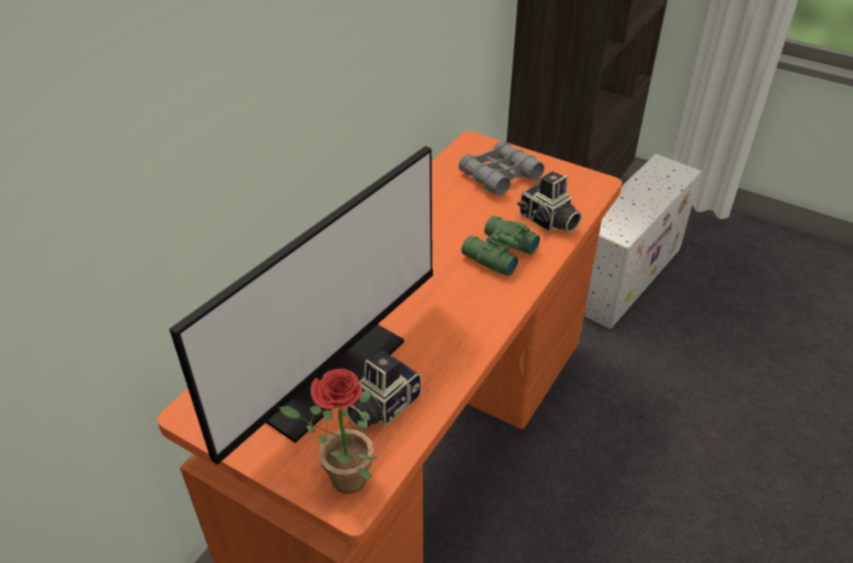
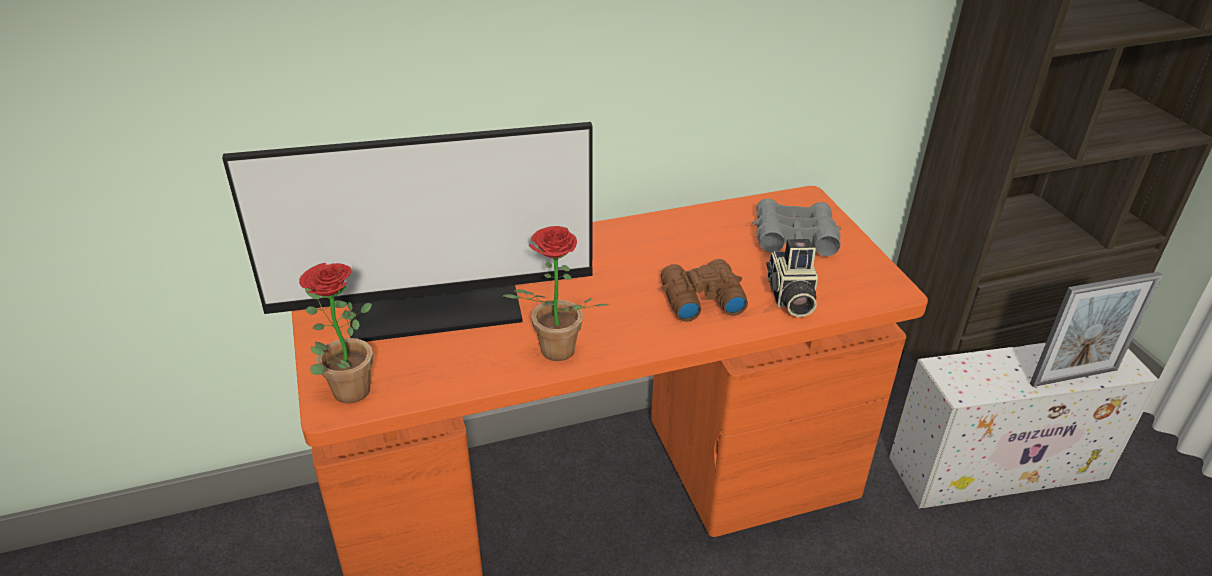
camera: 40 degrees right, 5 degrees down
(381, 406) = (441, 357): camera -> none
(456, 352) = (553, 354): none -> potted plant
(497, 253) = (699, 299): green binoculars -> brown binoculars
(664, 192) = (1074, 376): none -> picture frame

